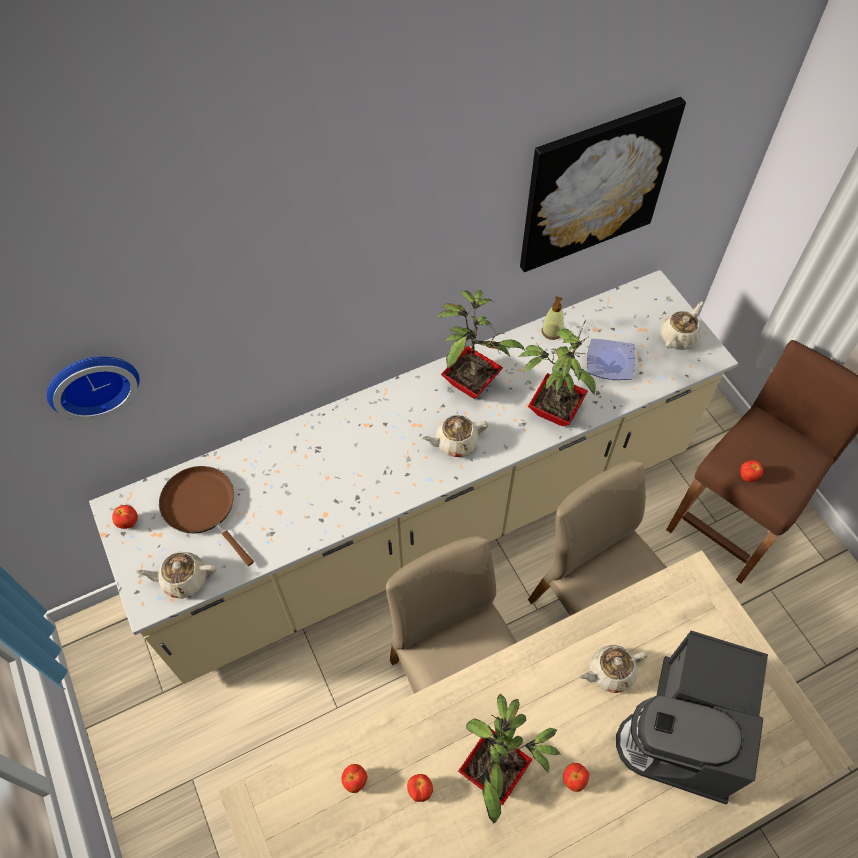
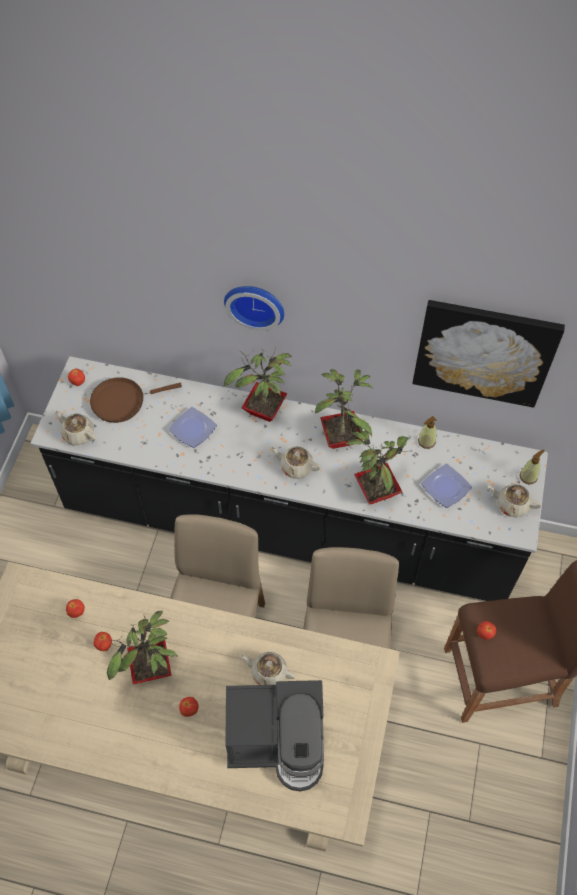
camera: 40 degrees right, 0 degrees up
(91, 381) = (89, 284): wall clock -> wall clock (255, 303)
(202, 507) = (122, 401): brown frying pan -> brown frying pan turned 105 degrees counterclockwise
(313, 481) = (193, 430): none -> plate
(370, 411) = (263, 412): none -> potted plant
(429, 525) = (288, 525): beige counter -> black counter
(667, 302) = (528, 476): none -> soap dispenser
(679, 337) = (511, 504): beige teapot -> beige teapot turned 150 degrees counterclockwise
(685, 732) = (278, 740): coffee machine -> coffee machine turned 150 degrees counterclockwise

